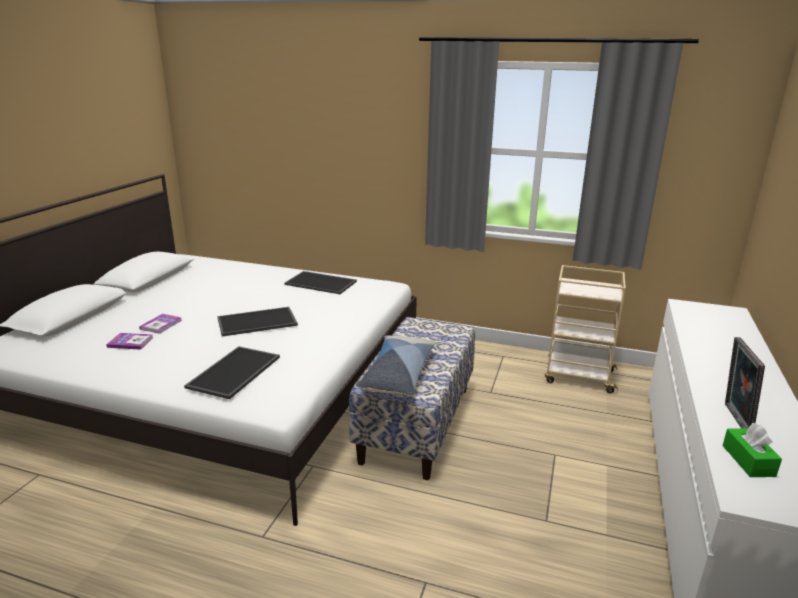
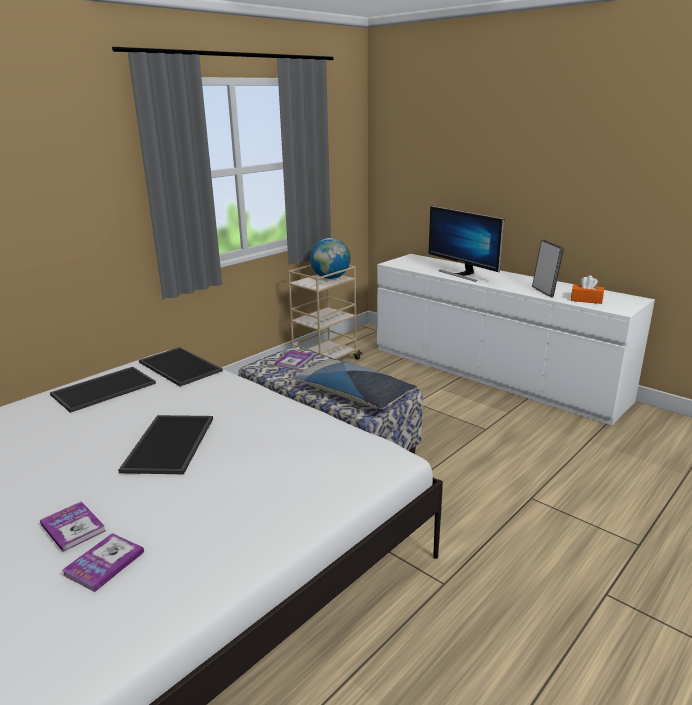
camera: 65 degrees left, 0 degrees up
(235, 372) = (301, 471): tray -> tray (181, 366)
(439, 334) = (294, 361): none -> book
(602, 290) = (330, 278): none -> globe
(713, 351) = (462, 274): none -> monitor
(733, 419) = (544, 291): picture frame -> picture frame turned 135 degrees counterclockwise
(748, 460) = (586, 300): green tissue box -> orange tissue box

